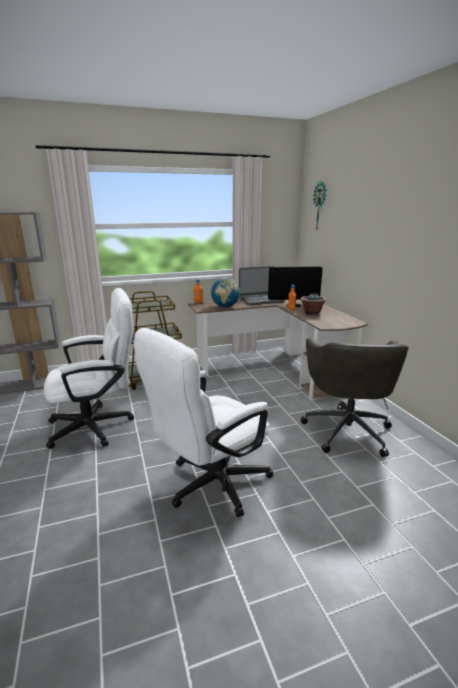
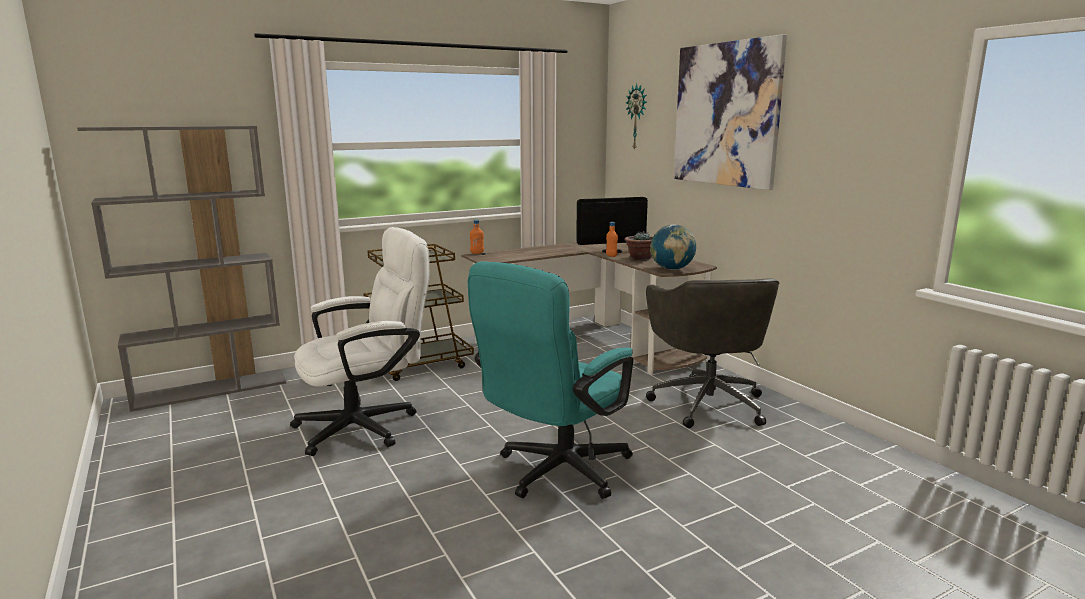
camera: 10 degrees left, 5 degrees down
(210, 485) = (555, 473): white office chair -> turquoise office chair
(225, 307) = (519, 256): globe -> globe (672, 269)
(260, 300) = (563, 247): laptop -> none
(383, 205) = (726, 114): none -> picture

